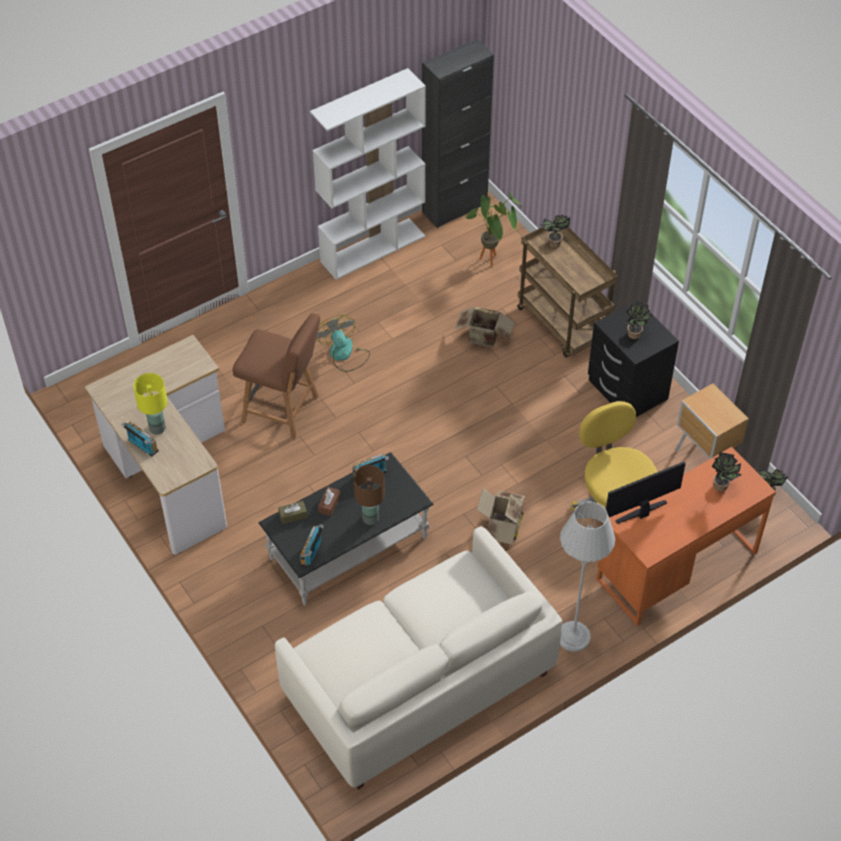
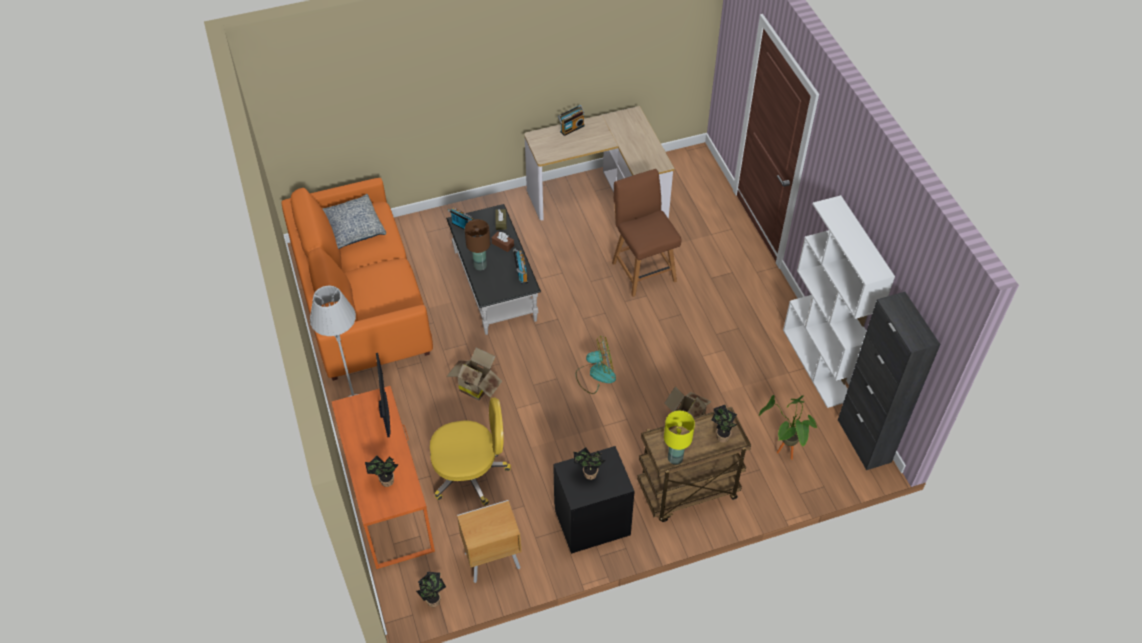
camera: 105 degrees right, 0 degrees up
(158, 428) = (585, 138): yellow table lamp -> yellow table lamp (675, 458)
(283, 410) = (643, 270): brown chair -> brown chair turned 120 degrees clockwise
(344, 355) = (691, 319): fan -> fan (595, 375)
(356, 665) = (353, 228): none -> pillow
(418, 683) = (361, 302): white sofa -> orange sofa

